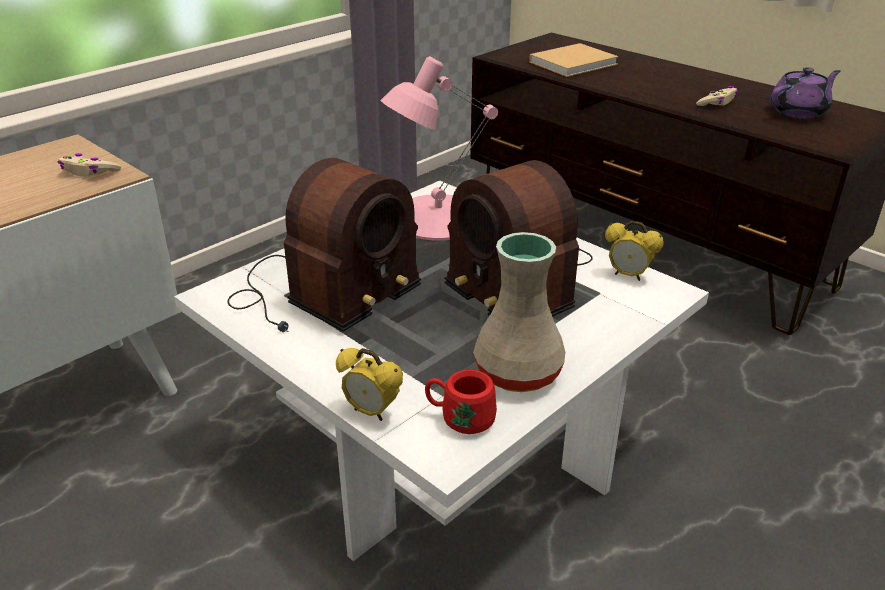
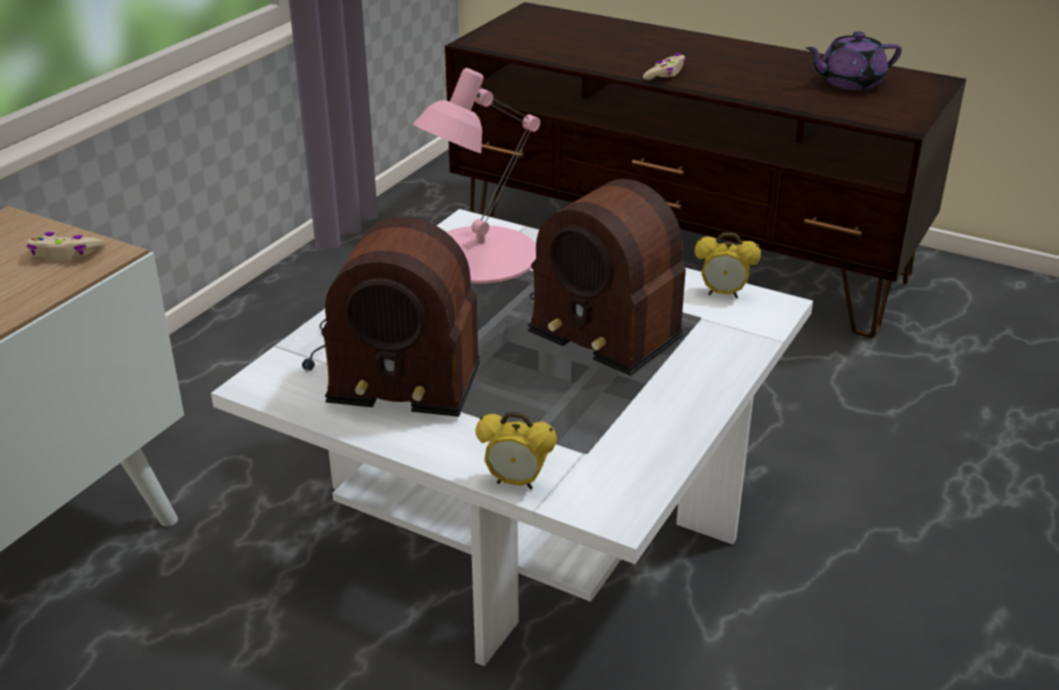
camera: 15 degrees left, 0 degrees up
(321, 294) = (391, 365): radio -> radio turned 75 degrees clockwise
(459, 418) = (613, 473): red mug -> none
(519, 374) = (654, 417): beige vase -> none
(575, 63) = (574, 42): beige book -> none
(717, 103) = (758, 80): beige game controller -> beige game controller (665, 74)
(799, 112) = (849, 82): purple teapot -> purple teapot turned 150 degrees counterclockwise

